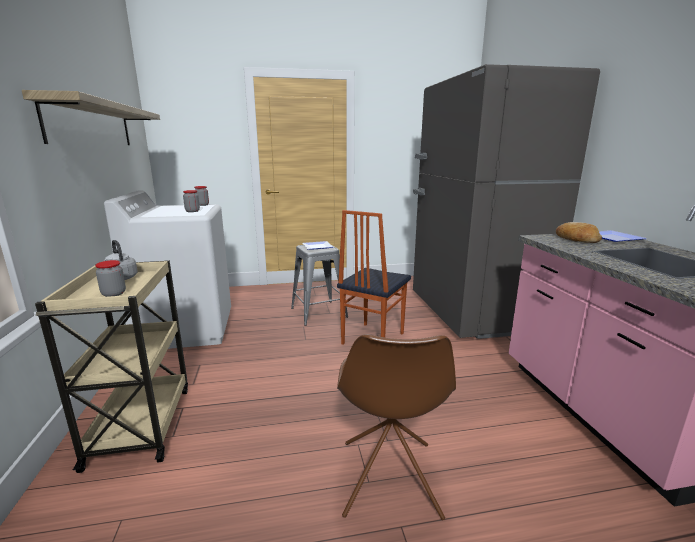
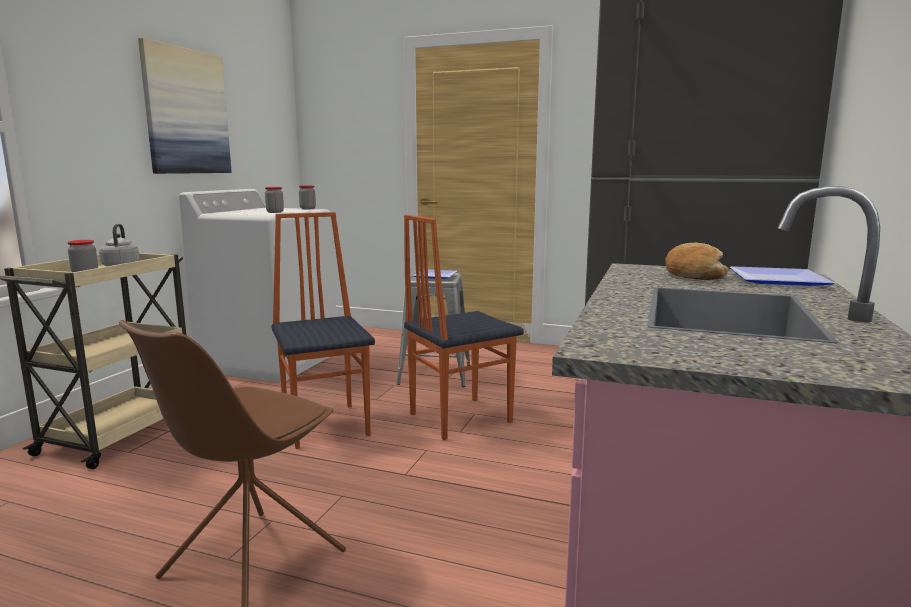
camera: 30 degrees right, 5 degrees down
(92, 125) = (186, 112): shelf -> picture
(299, 366) = (327, 424): none -> chair

